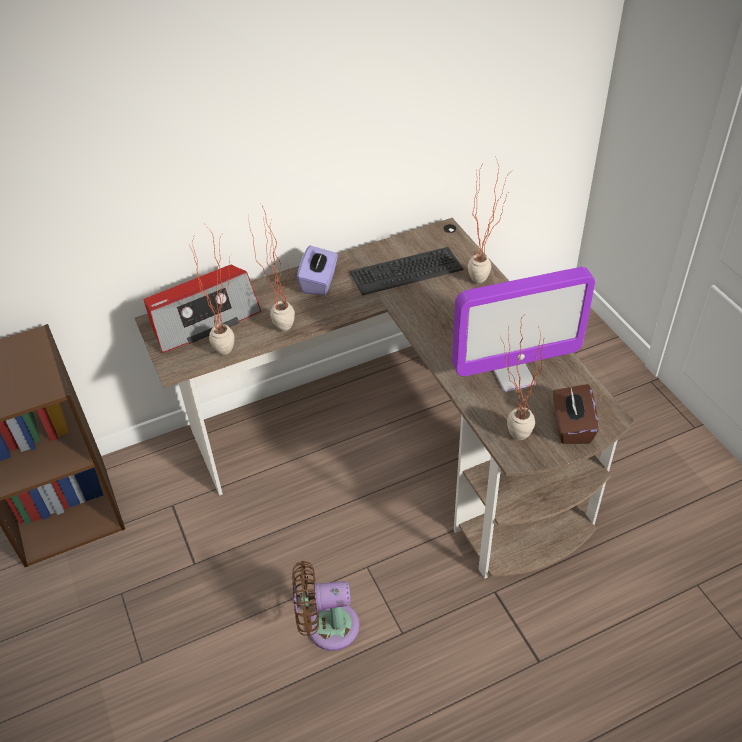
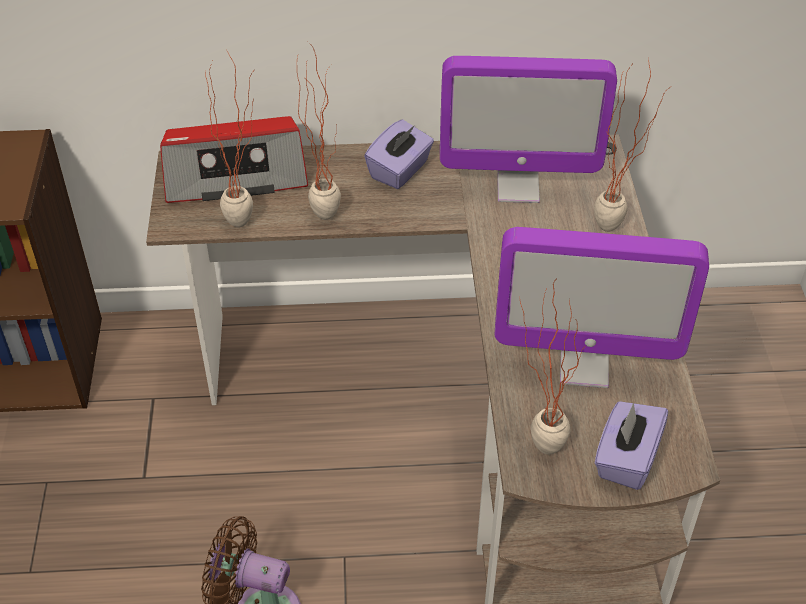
camera: 20 degrees right, 0 degrees up
(406, 271) = (518, 187): keyboard -> monitor
(571, 426) = (626, 459): brown tissue box -> purple tissue box

